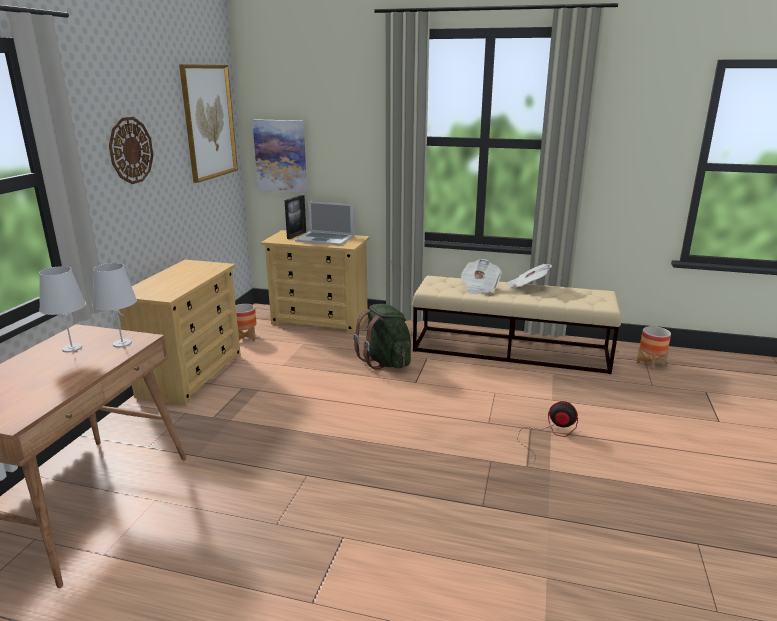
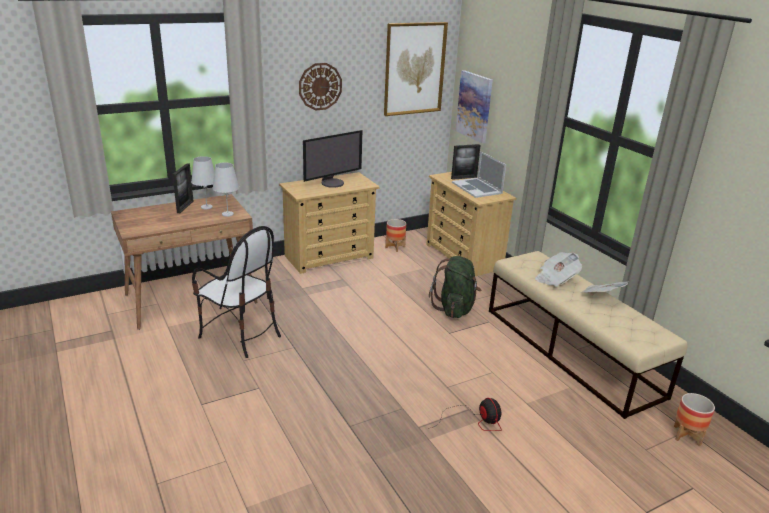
camera: 45 degrees right, 5 degrees up
(36, 360) = (185, 207): none -> picture frame
(178, 276) = (332, 183): none -> monitor
(225, 502) = (240, 335): none -> chair

